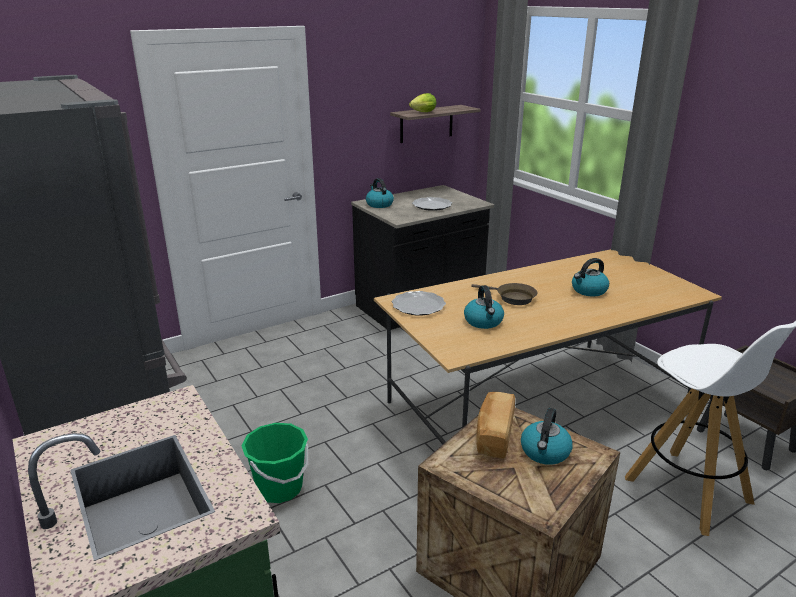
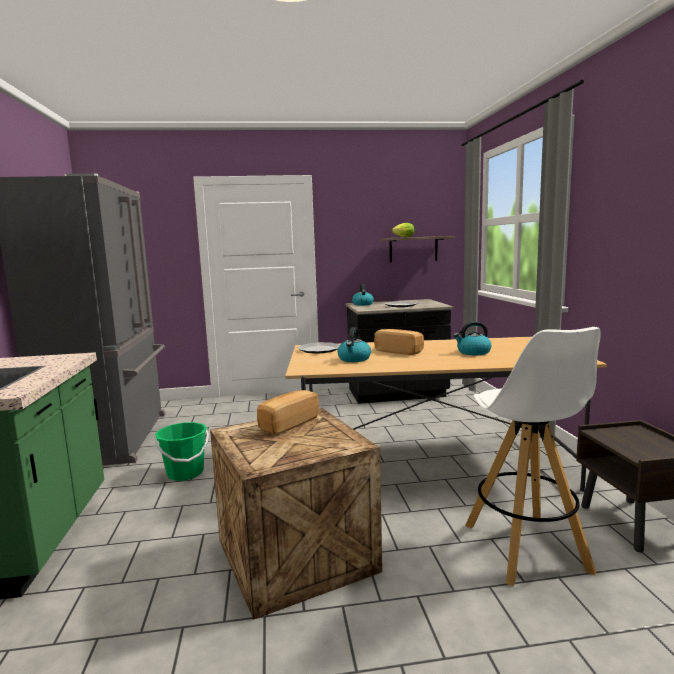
camera: 25 degrees right, 15 degrees down
(512, 298) = (399, 351): brown frying pan -> bread
(545, 452) = (314, 437): kettle -> none

